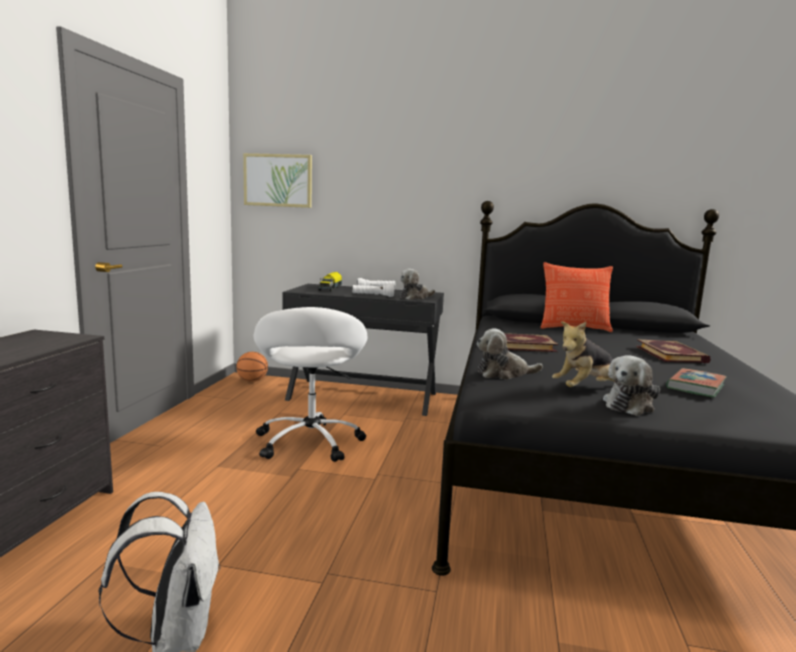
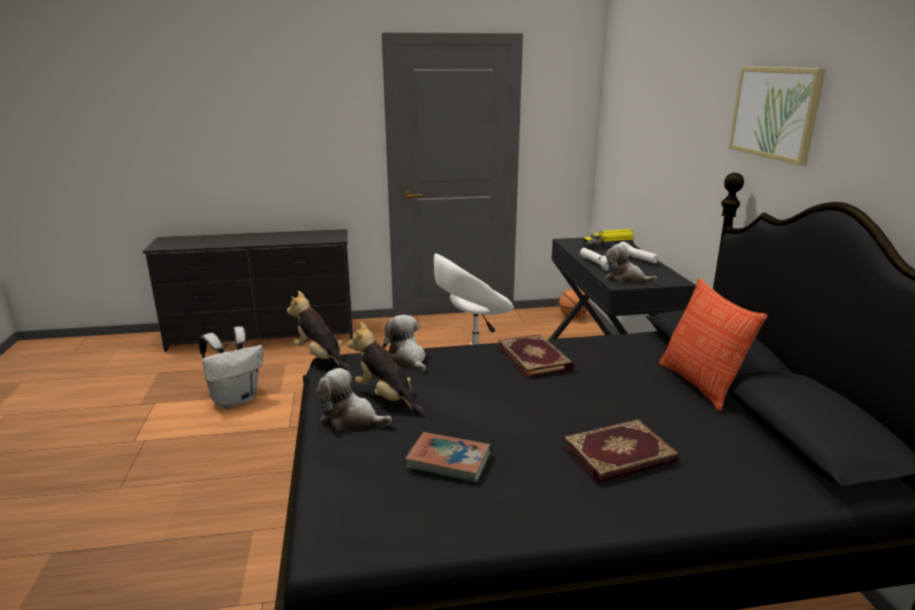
camera: 70 degrees right, 10 degrees up
(278, 180) = (618, 121): picture -> picture (775, 112)
(479, 401) = (321, 358): none -> plush toy

